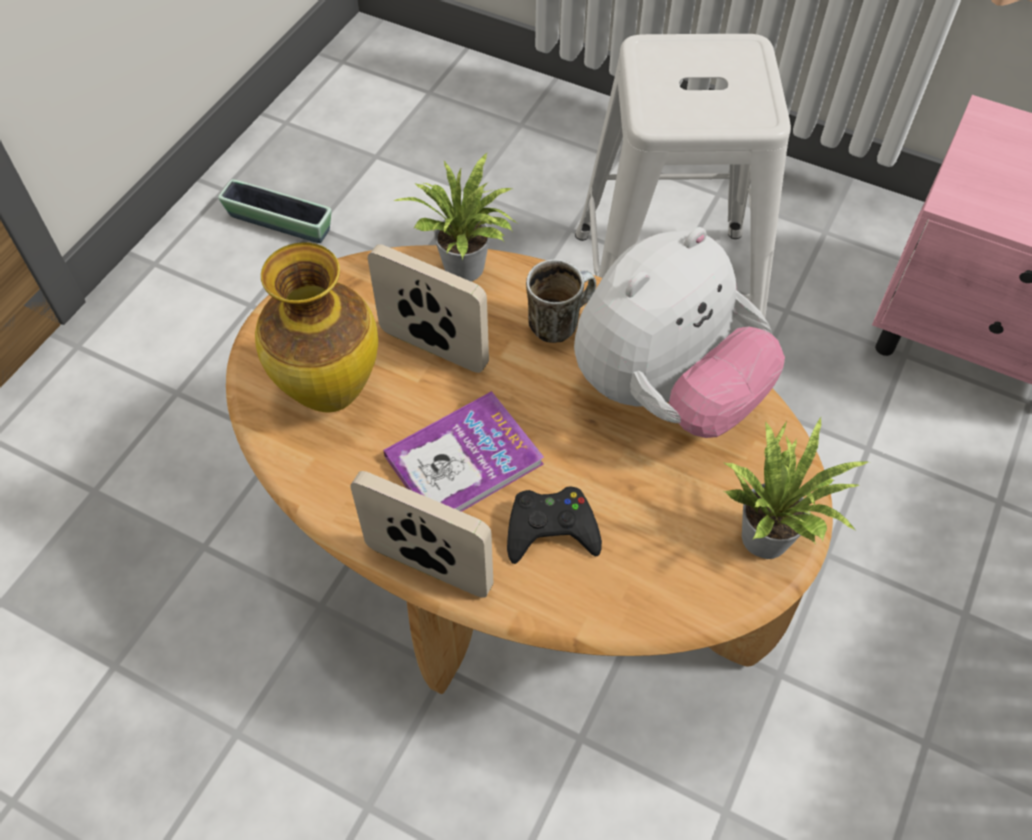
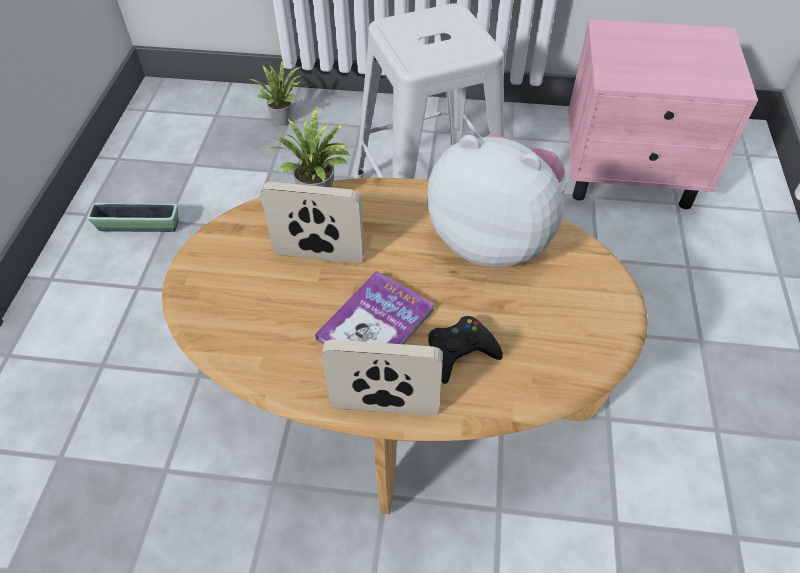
camera: 20 degrees left, 5 degrees down
(329, 393) = (254, 308): vase -> none
(559, 322) = (400, 214): mug -> none
(665, 392) = (493, 238): plush toy -> plush toy turned 90 degrees counterclockwise
(769, 533) = (606, 307): potted plant -> potted plant (284, 118)

